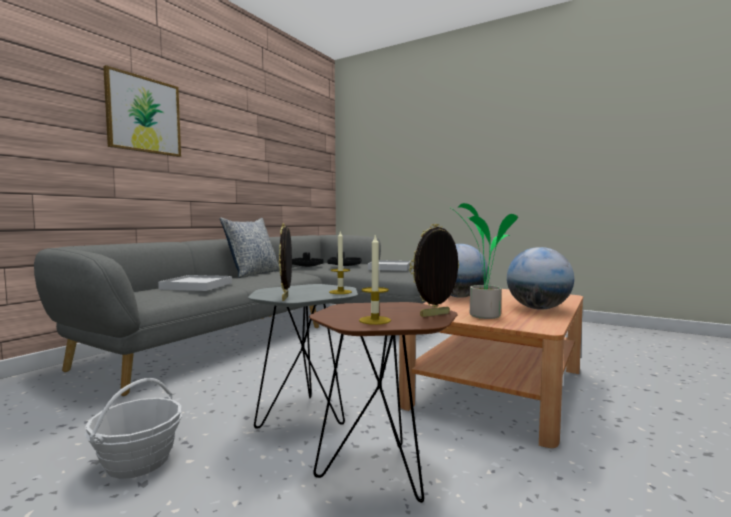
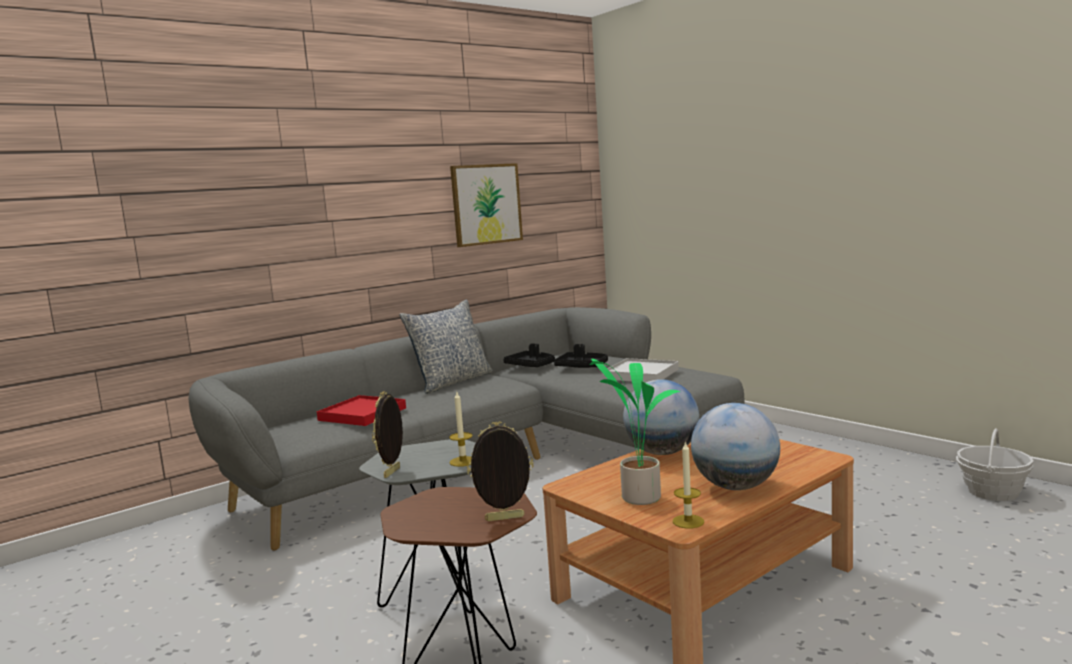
camera: 20 degrees right, 5 degrees up
(138, 462) = (259, 630): basket -> basket (992, 492)
(144, 115) = (299, 192): picture -> picture (486, 204)
(197, 286) = (362, 414): white tray -> red tray
(375, 320) = (433, 524): candle -> candle (688, 521)

